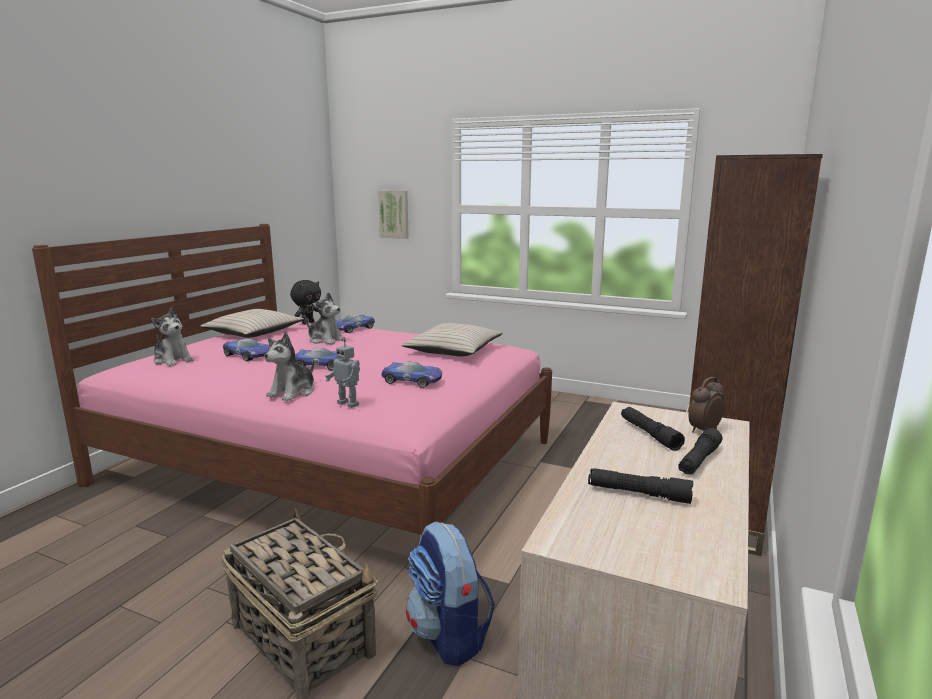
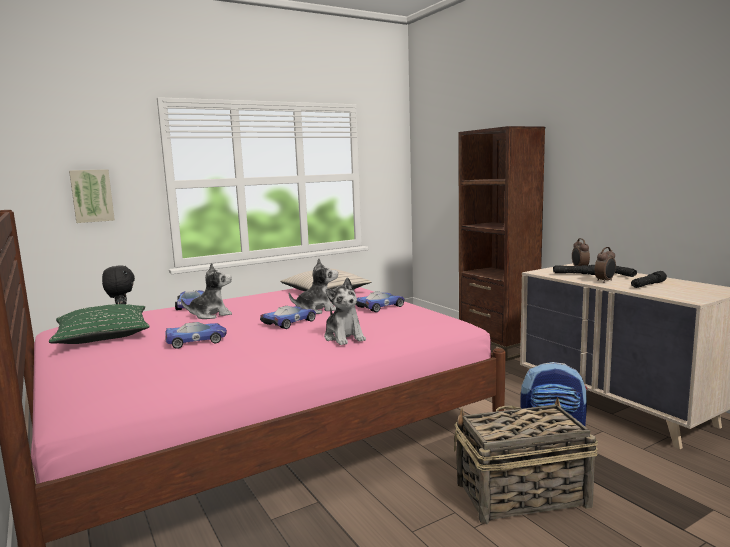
camera: 55 degrees left, 5 degrees down
(173, 360) = (129, 372): plush toy -> plush toy (316, 310)
(253, 333) = (103, 335): beige pillow -> green pillow
(349, 404) = (403, 326): toy robot -> none
(624, 458) = (605, 281): none -> alarm clock

